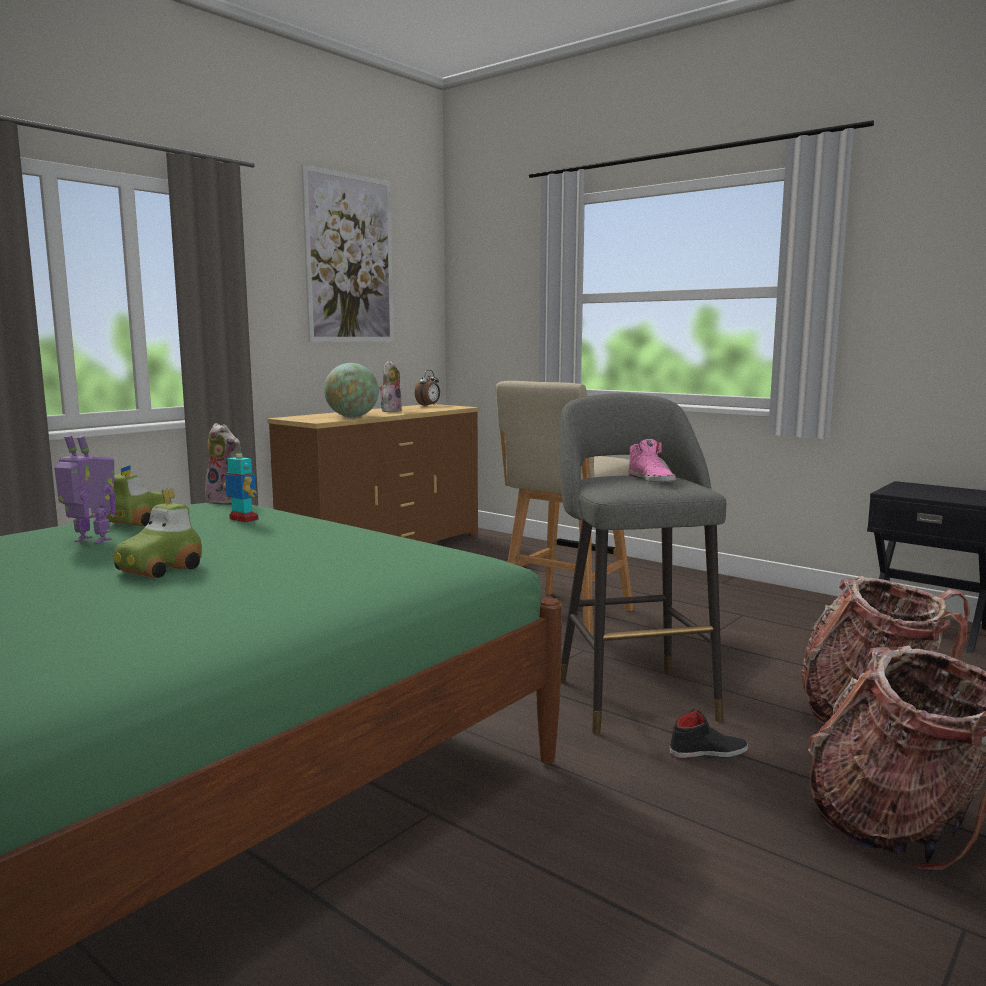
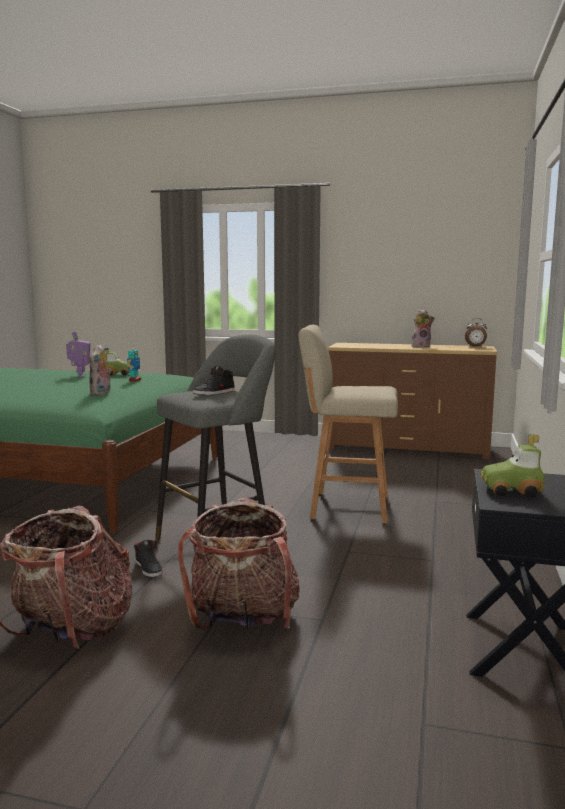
camera: 65 degrees right, 0 degrees up
(160, 569) = (38, 385): toy car -> toy car (511, 491)
(227, 501) = (181, 376): plush toy -> plush toy (101, 393)
(349, 259) = (417, 234): picture -> none
(352, 417) = (370, 346): globe -> none
(651, 479) = (214, 393): pink shoe -> black shoe

